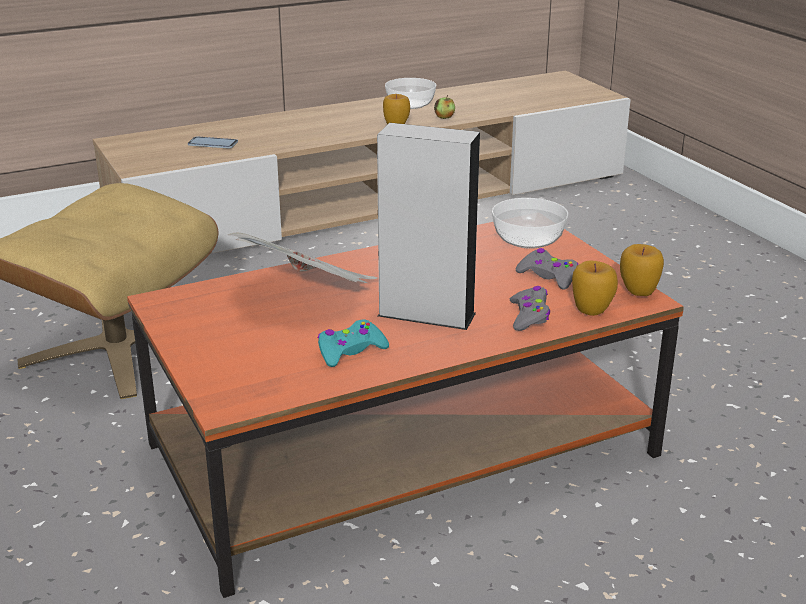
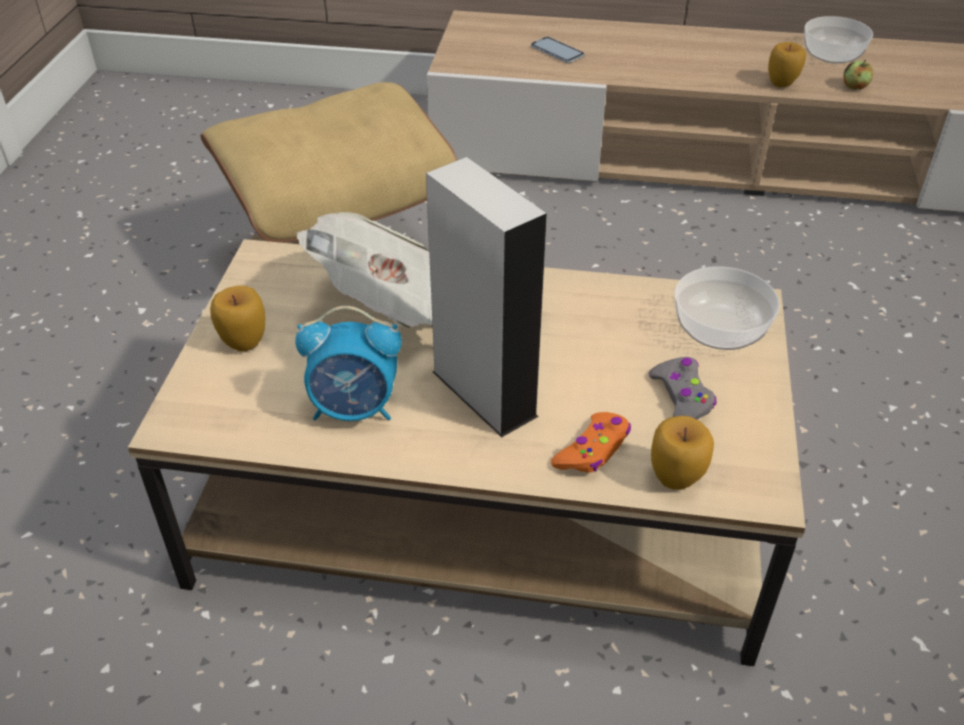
camera: 35 degrees right, 15 degrees up
(350, 351) = (355, 409): turquoise game controller -> alarm clock
(405, 448) = (486, 504): orange coffee table -> beige coffee table
(529, 316) = (593, 450): grey game controller -> orange game controller
(638, 292) = (768, 476): apple -> apple (244, 342)

